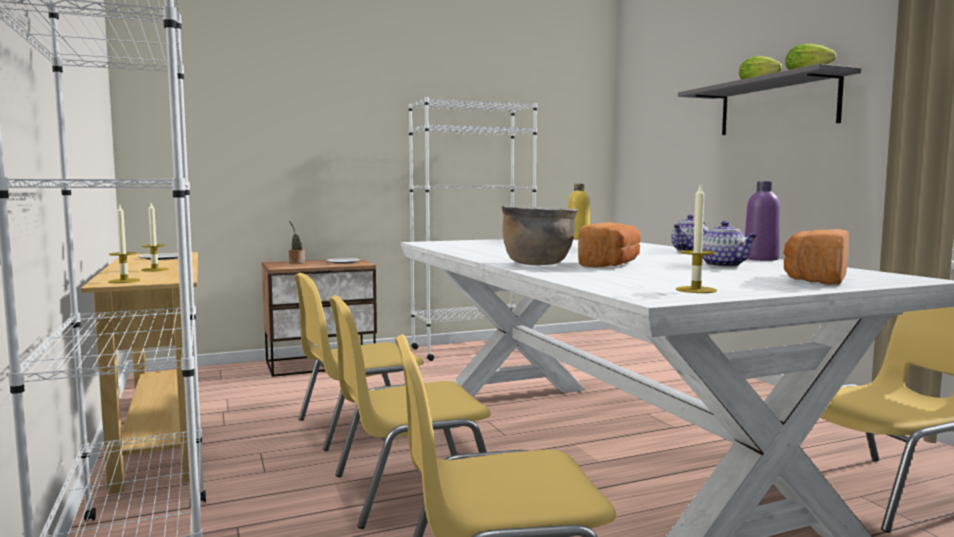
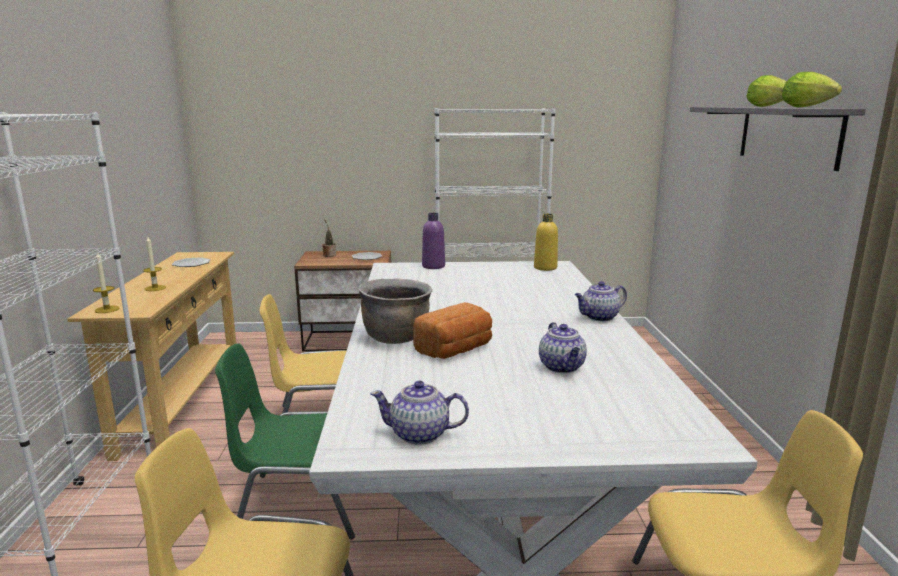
camera: 20 degrees right, 10 degrees up
(410, 489) = (301, 503): yellow chair -> green chair
(696, 290) = (420, 434): candle -> teapot
(760, 259) = (634, 352): purple bottle -> purple bottle (433, 266)
(814, 279) = (589, 423): bread -> none

